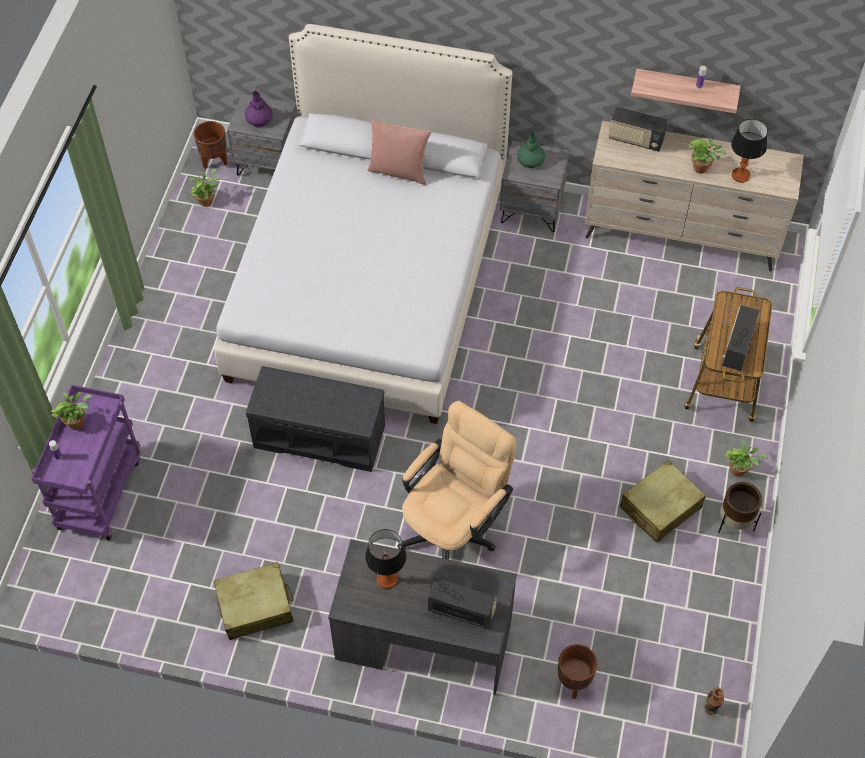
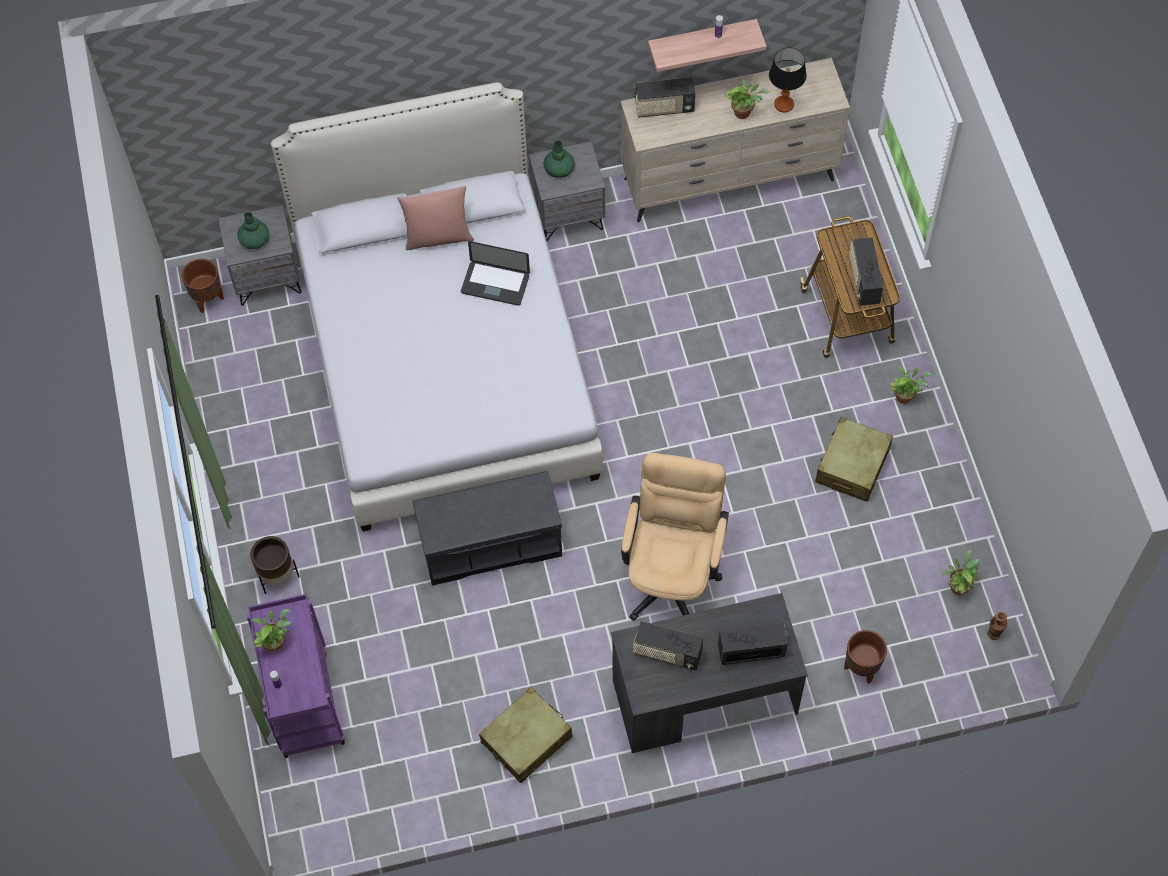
camera: 25 degrees left, 5 degrees up
(206, 200) = (226, 347): potted plant -> potted plant (958, 585)
(259, 119) = (254, 239): purple vase -> green vase
(387, 579) = (667, 653): table lamp -> radio
(423, 224) = (495, 284): none -> laptop
(734, 522) = (926, 449): brown planter -> brown planter (277, 576)

